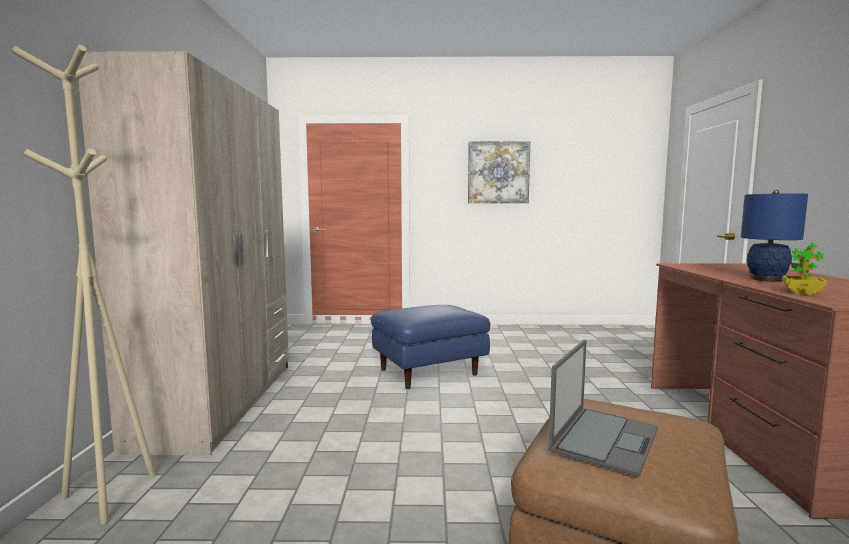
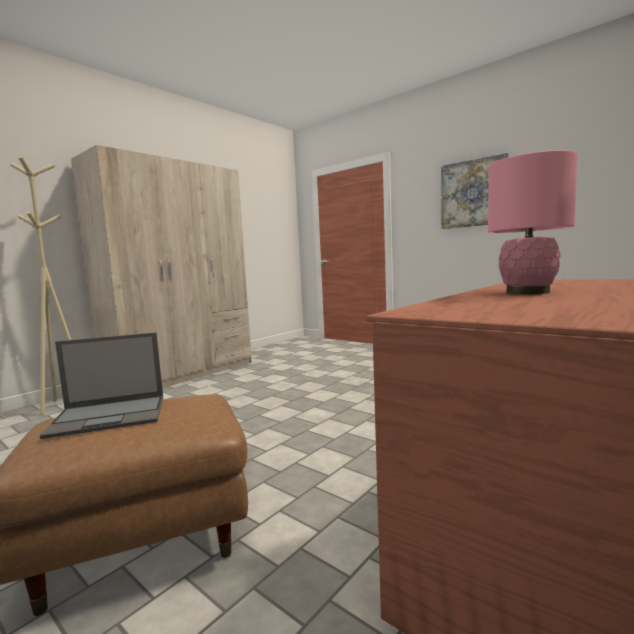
camera: 40 degrees right, 0 degrees up
(430, 372) = (328, 381): blue ottoman -> none
(766, 279) = (527, 292): blue table lamp -> pink table lamp
(802, 293) = (447, 303): potted plant -> none

